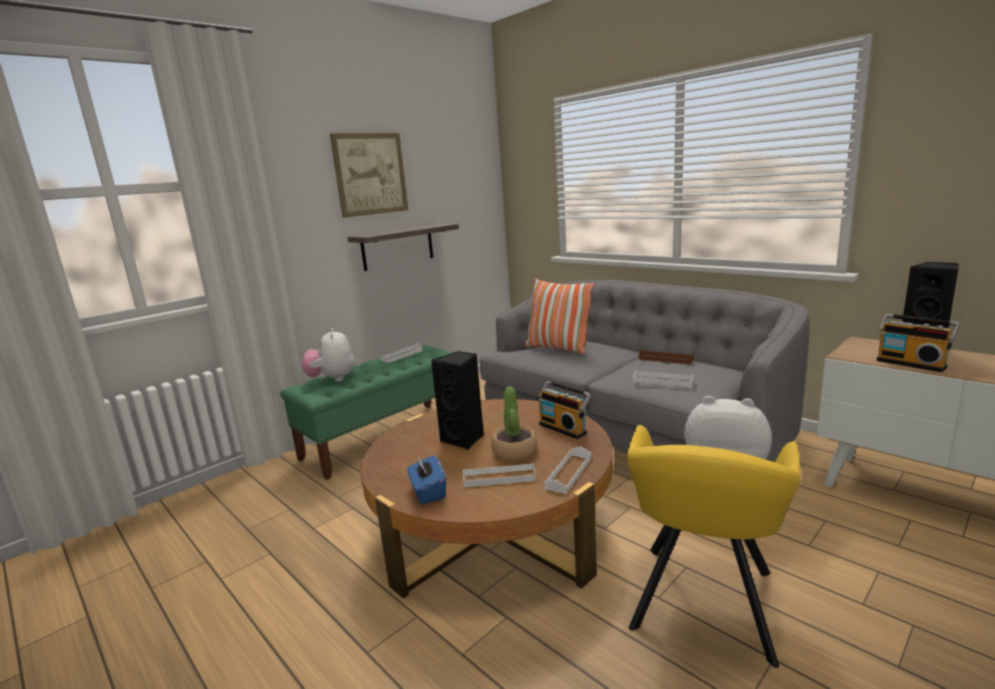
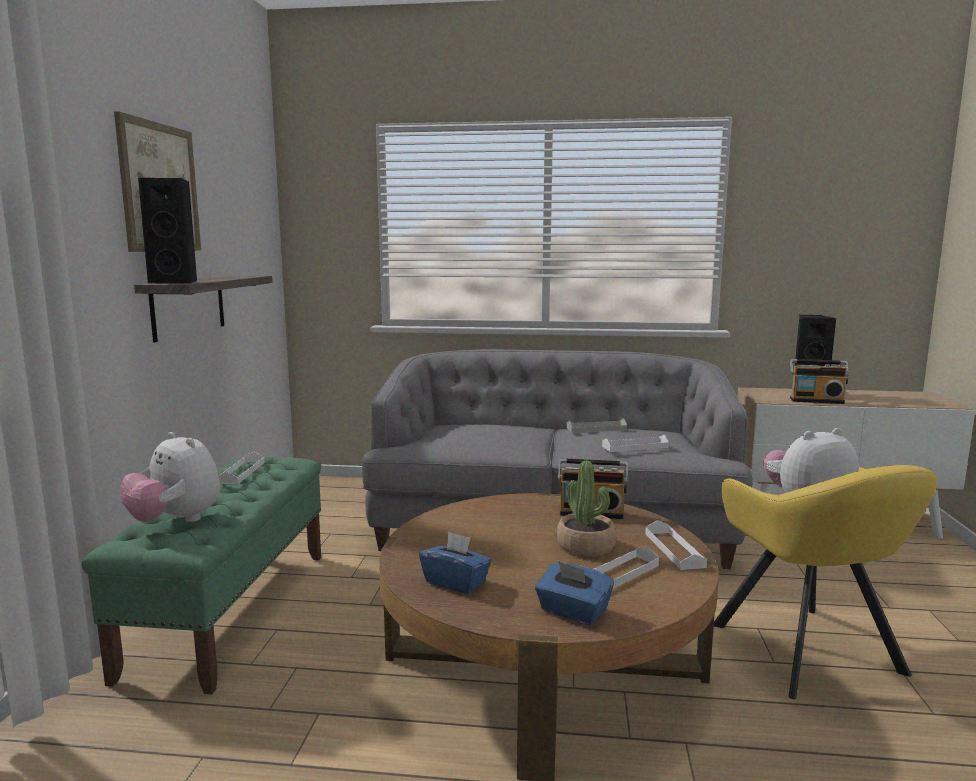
camera: 40 degrees left, 5 degrees down
(403, 452) = (456, 582): none -> blue tissue box
(464, 439) = (505, 549): black speaker -> black speaker (177, 282)
(558, 348) = (461, 434): pillow -> none
(665, 359) = (596, 429): brown tray -> grey tray

